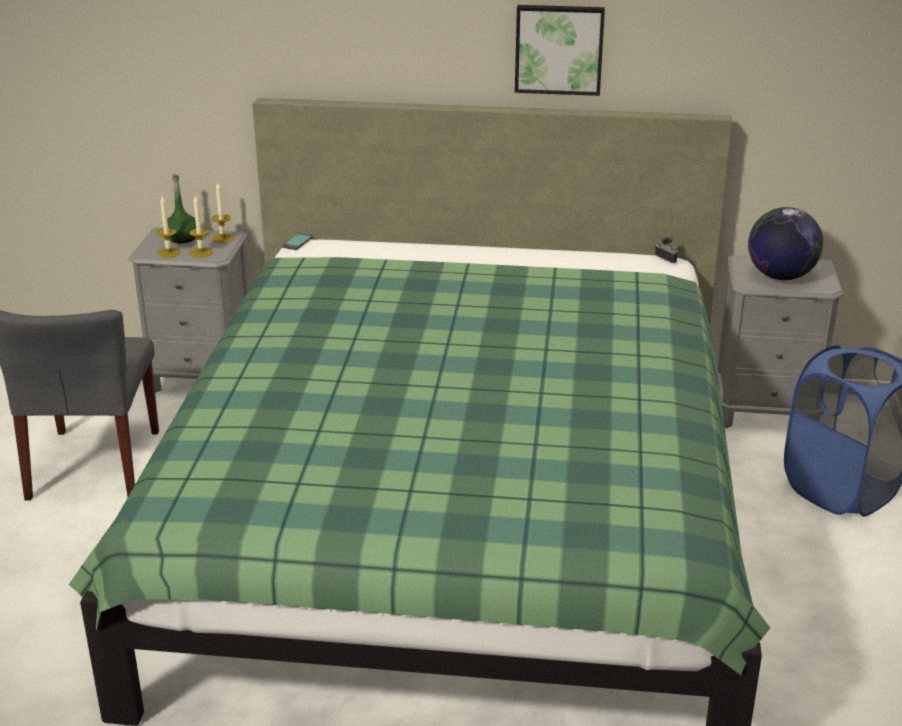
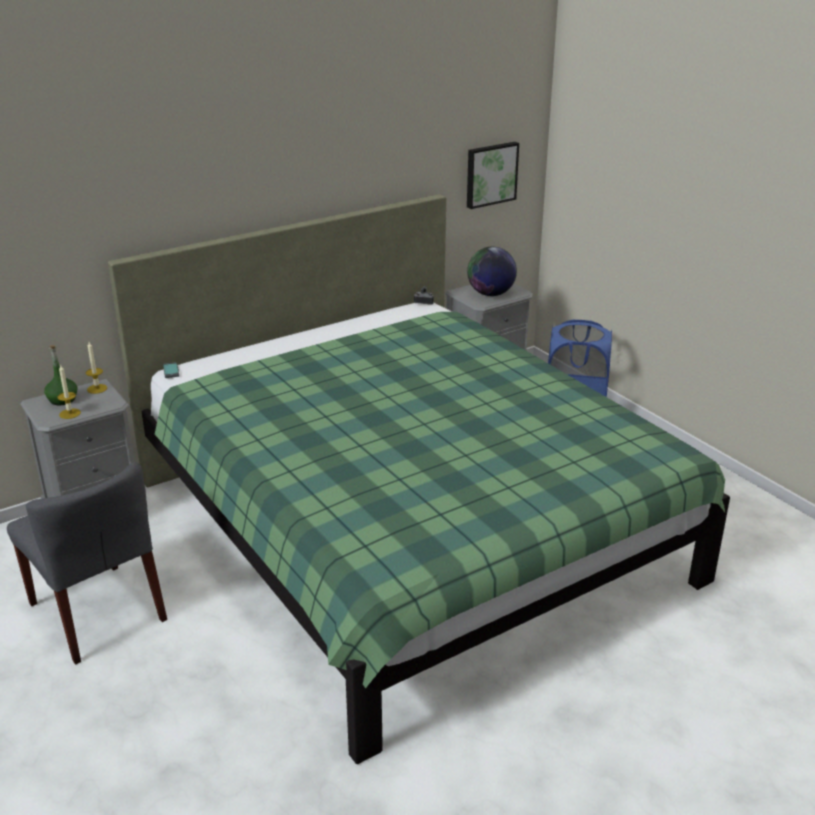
camera: 40 degrees left, 0 degrees up
(201, 252) = (97, 404): candle -> none
(559, 49) = (329, 171): picture -> picture (490, 174)

